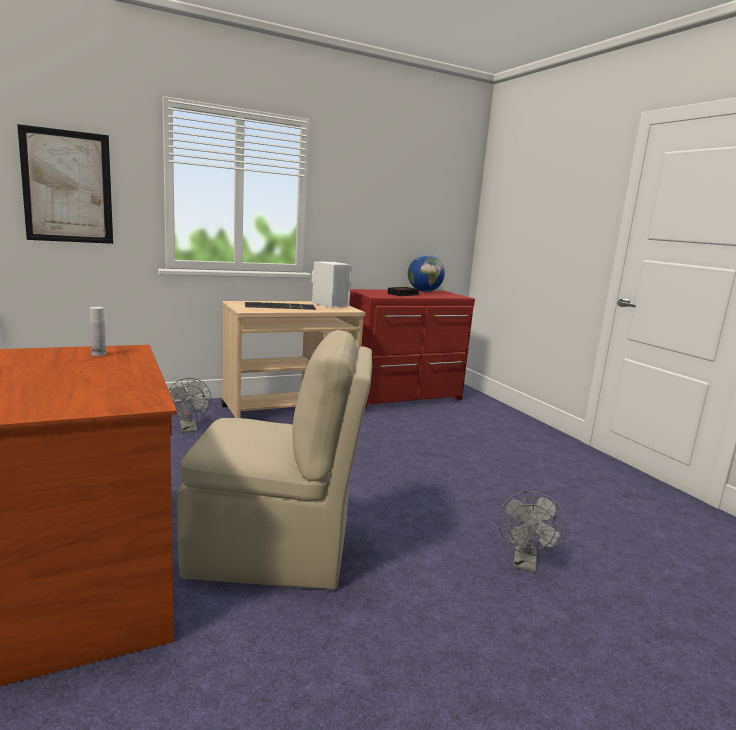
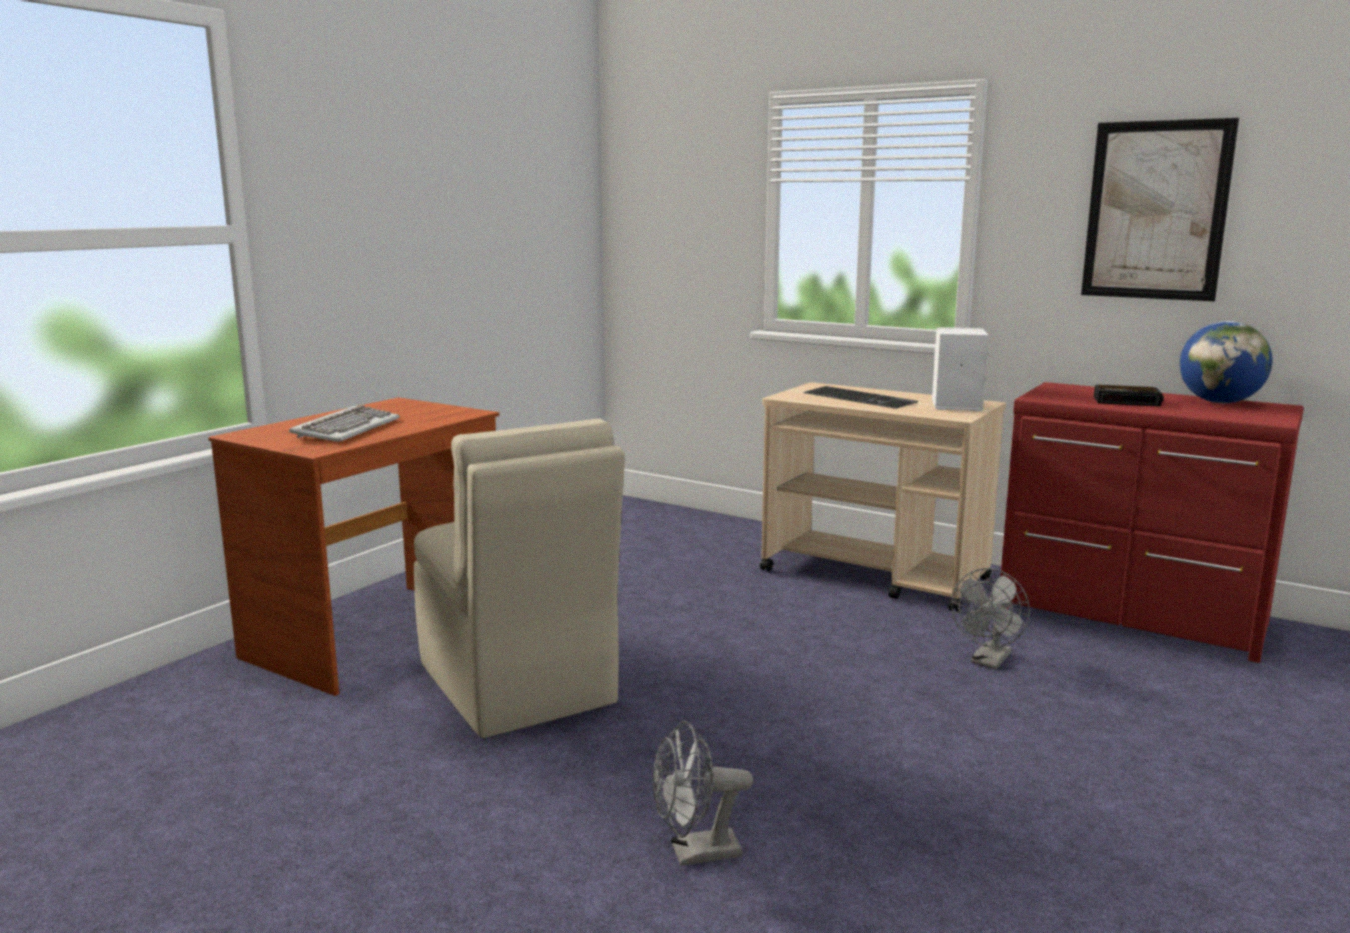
camera: 60 degrees right, 0 degrees up
(68, 187) = (667, 226): picture -> picture (1156, 211)
(87, 382) = (346, 429): none -> keyboard
(99, 354) = (432, 412): white bottle -> none
(189, 429) = (712, 555): grey fan -> grey fan (989, 661)

